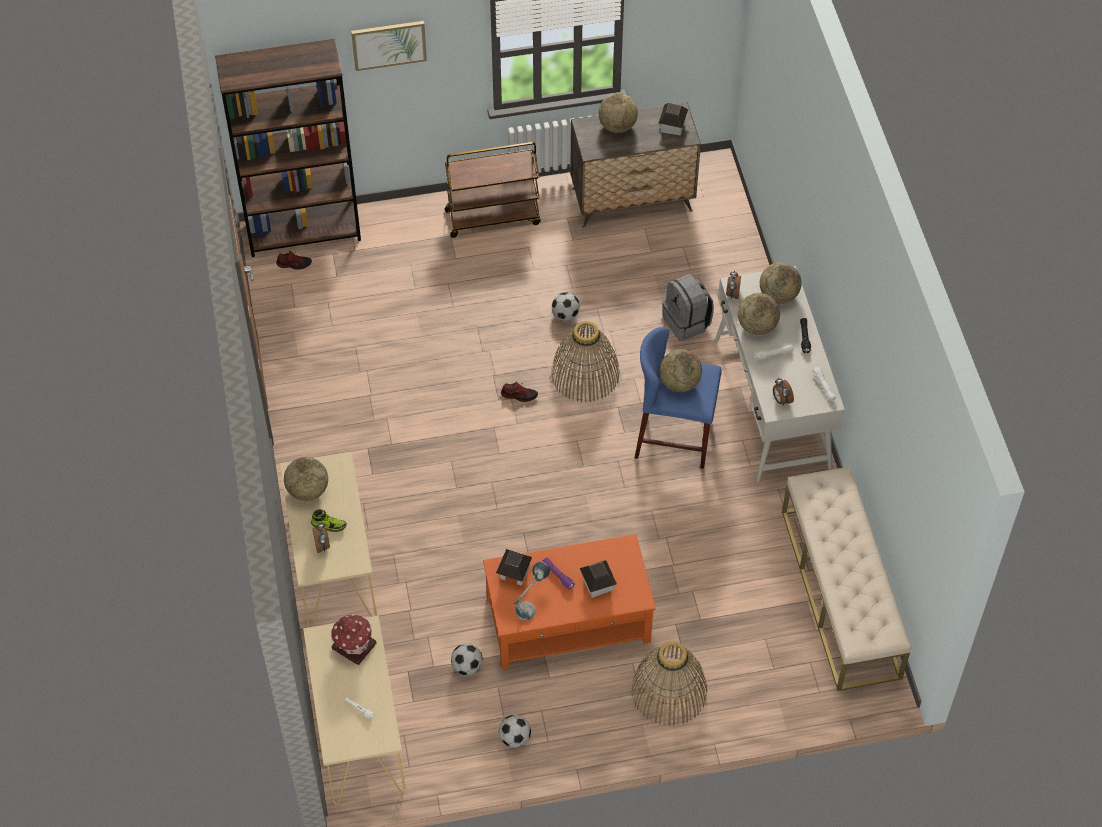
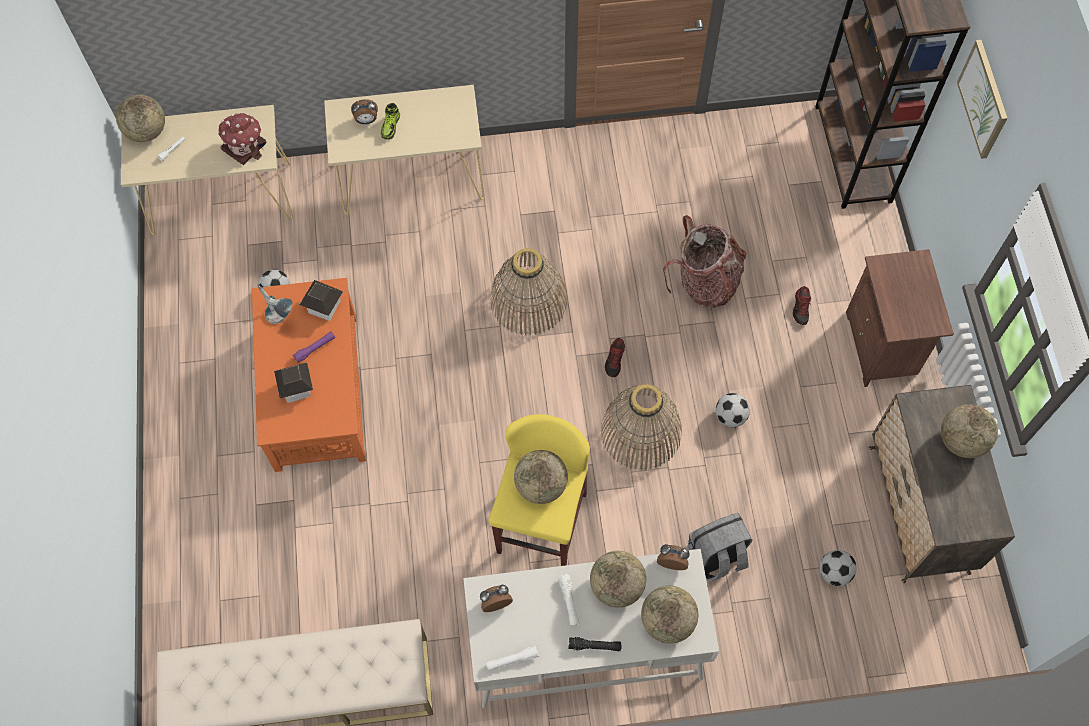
camera: 95 degrees right, 10 degrees up
(294, 264) = (806, 145): shoe -> shoe (801, 308)
(308, 491) = (435, 108): globe -> globe (147, 132)
(439, 334) = (705, 283): none -> backpack
(493, 216) = (883, 346): brown cart -> brown nightstand
(514, 738) = (188, 332): football -> football (834, 572)
(668, 692) = (212, 485): basket -> basket (528, 300)
(672, 126) = (965, 512): toy house -> none
(674, 439) = (541, 523): blue stool -> yellow stool

